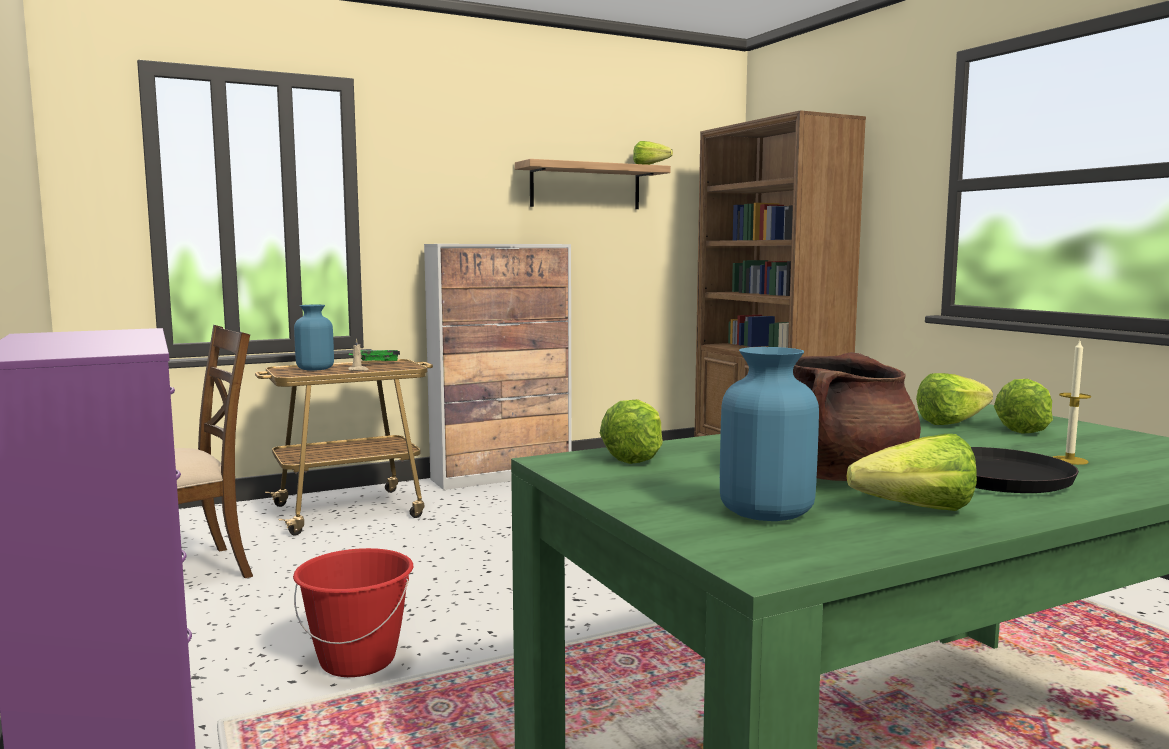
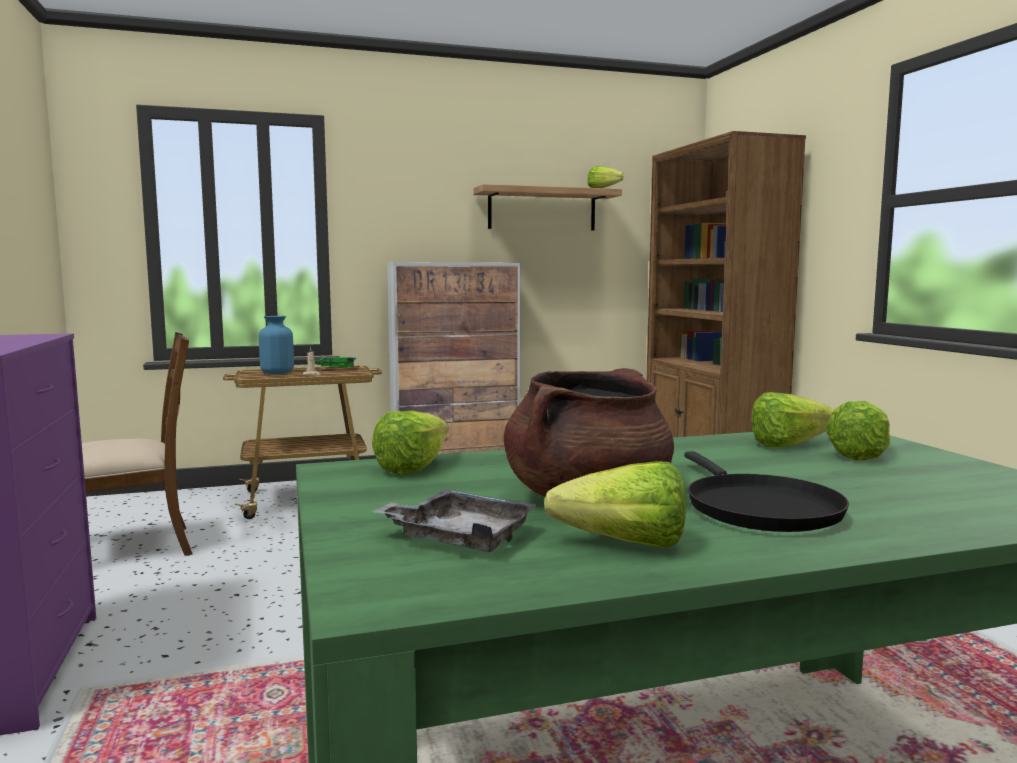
camera: 10 degrees right, 0 degrees up
(358, 660) = (232, 640): red bucket -> none
(766, 512) = (459, 537): blue vase -> grey tray
(1069, 460) = (873, 494): candle -> none

